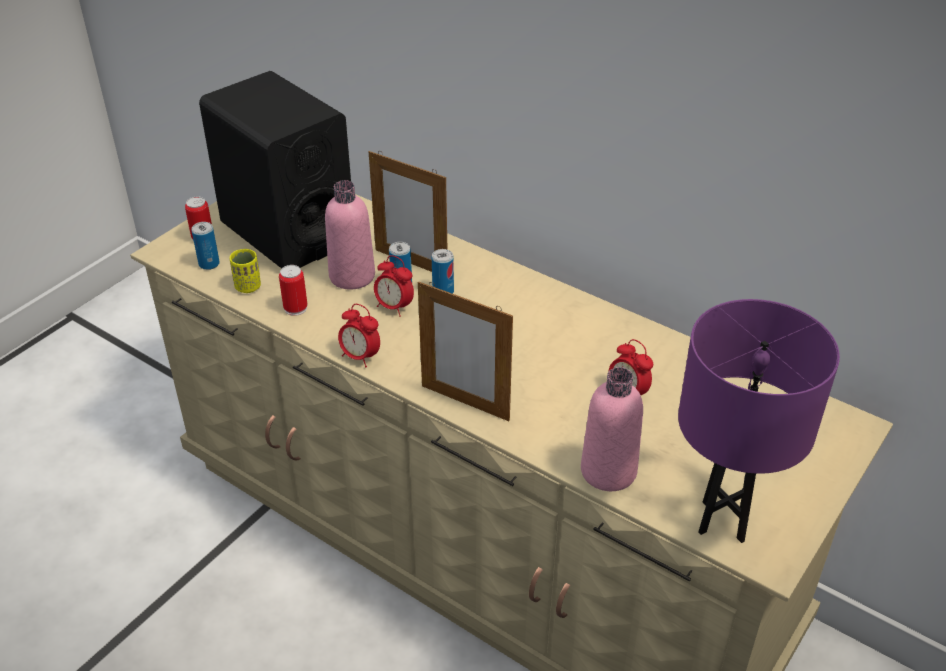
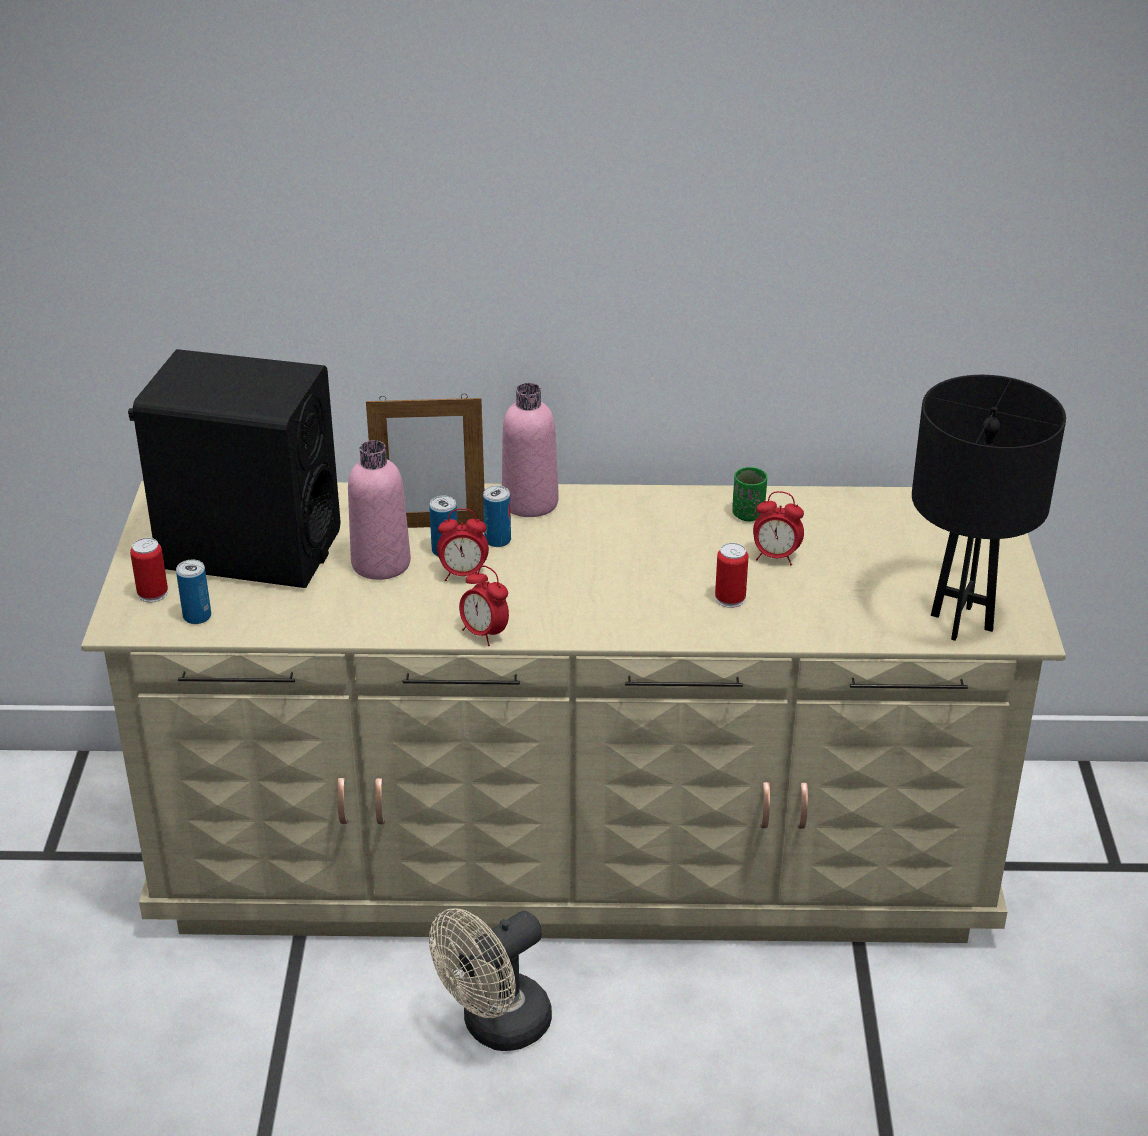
camera: 35 degrees left, 5 degrees down
(248, 287) = (275, 620): yellow cup -> none
(295, 308) = (357, 618): can -> can (730, 599)
(319, 636) = (495, 1027): none -> beige fan
(360, 357) = (484, 634): alarm clock -> alarm clock turned 45 degrees clockwise
(465, 402) = (637, 628): picture frame -> none
(608, 471) = (829, 627): pink bottle -> pink bottle (530, 502)
(641, 350) = (748, 514): none -> green cup
(723, 521) = (961, 622): purple table lamp -> black table lamp

